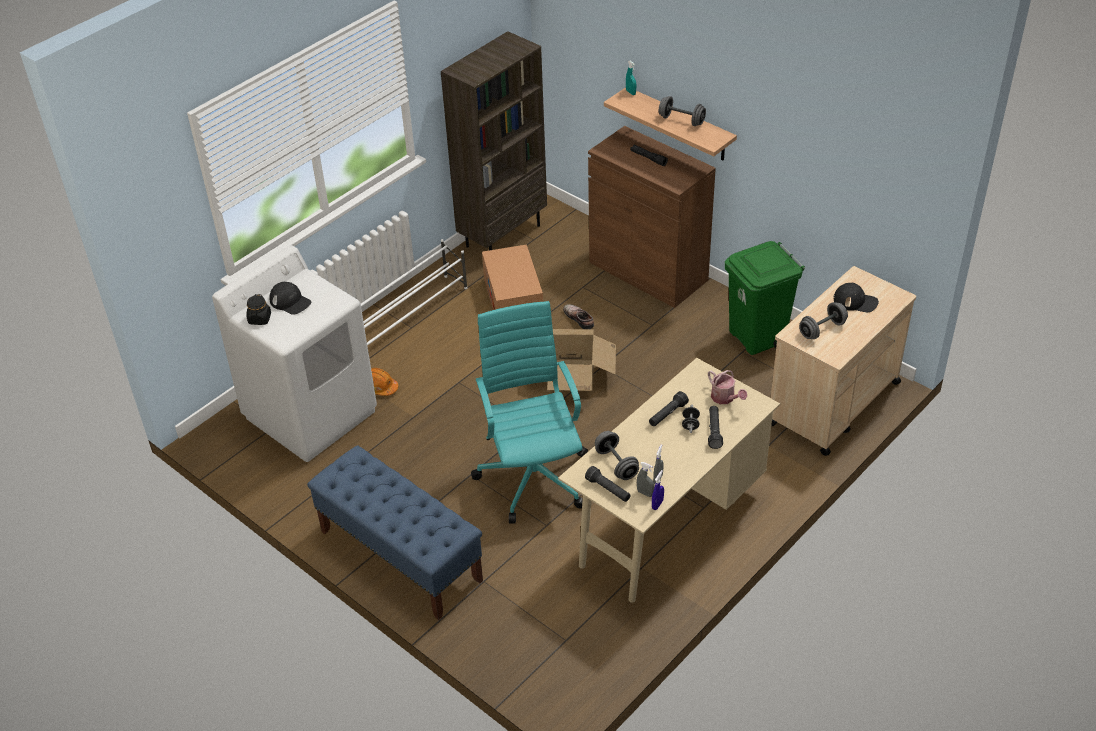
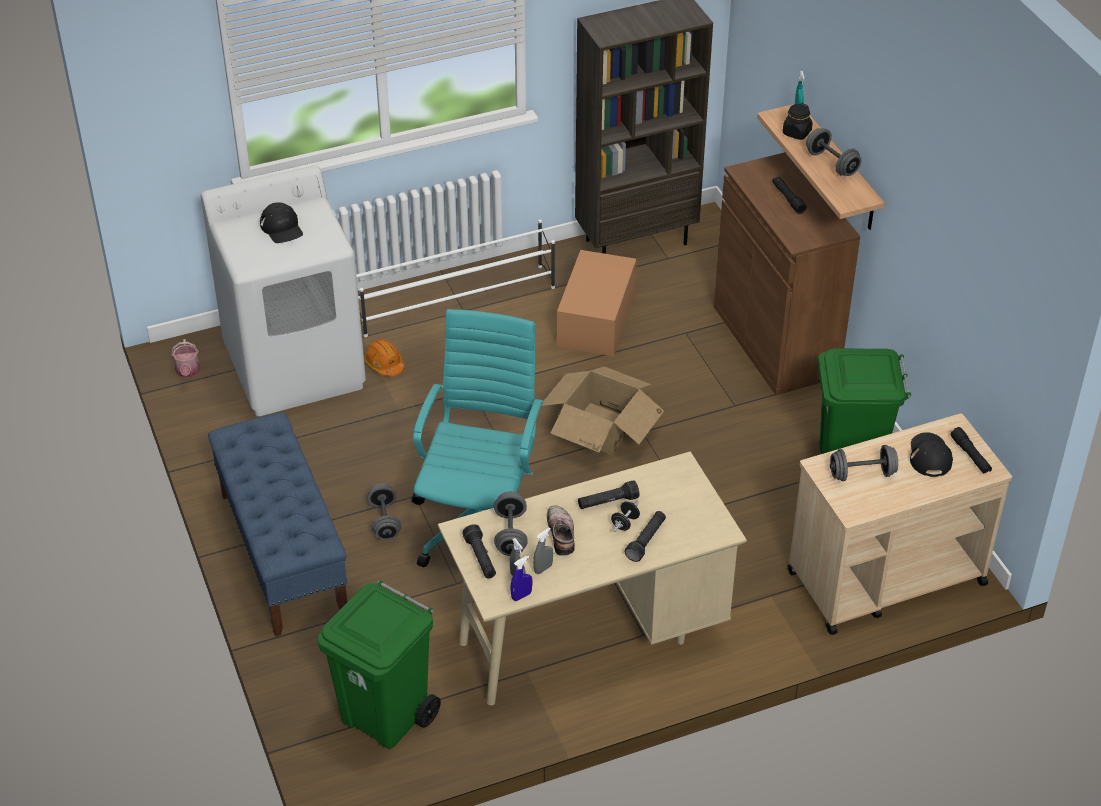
camera: 25 degrees right, 0 degrees up
(259, 319) = (238, 235): black jar -> black jar (796, 133)
(461, 501) = (385, 521): none -> grey dumbbell
(564, 643) = (386, 717): none -> green trash can
(580, 318) = (656, 368): shoe -> shoe (563, 534)
(725, 398) = (687, 509): watering can -> watering can (188, 372)
(855, 301) = (929, 456): black cap -> black cap turned 135 degrees counterclockwise
(880, 291) = (970, 455): none -> black flashlight

